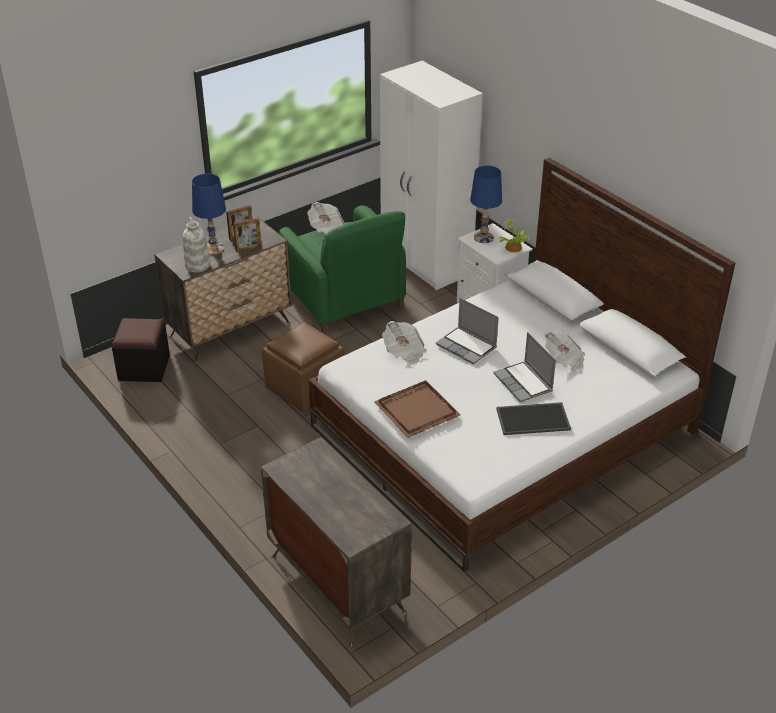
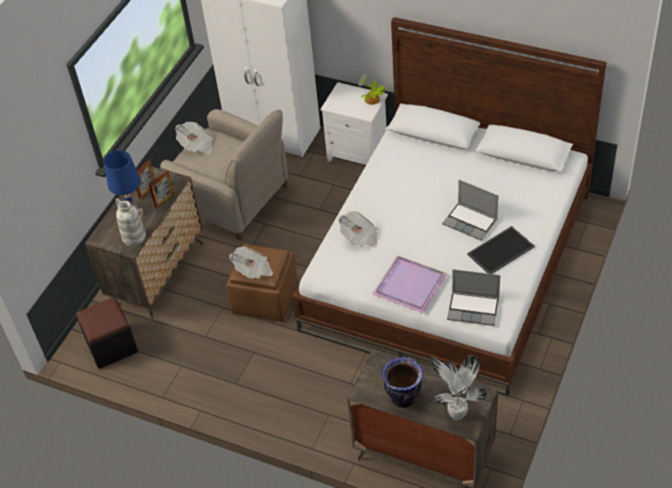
camera: 25 degrees left, 10 degrees up
(311, 490) = (402, 398): none -> vase
(344, 299) = (233, 200): green armchair -> beige armchair
(348, 526) = (455, 414): none -> potted plant
(418, 411) = (411, 285): brown tray -> purple tray
(467, 346) = (403, 209): laptop -> laptop (474, 309)
(483, 237) = (341, 100): blue table lamp -> none
(564, 360) = (484, 187): newspaper -> newspaper (253, 270)

